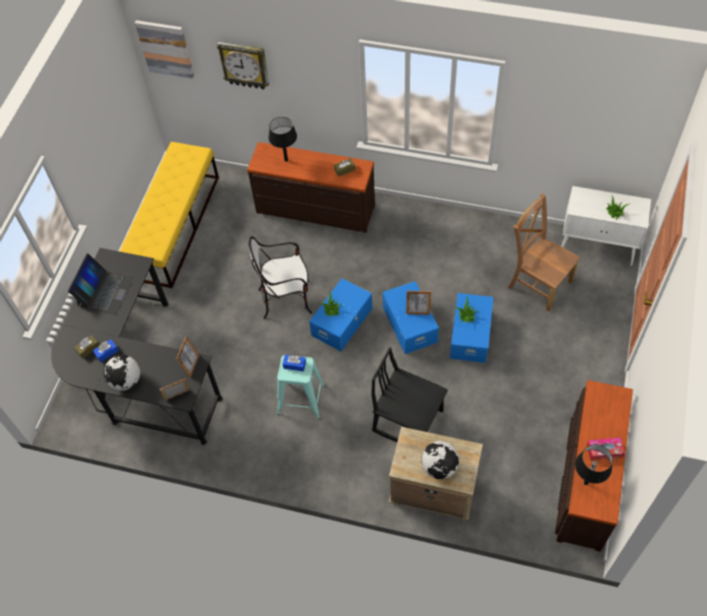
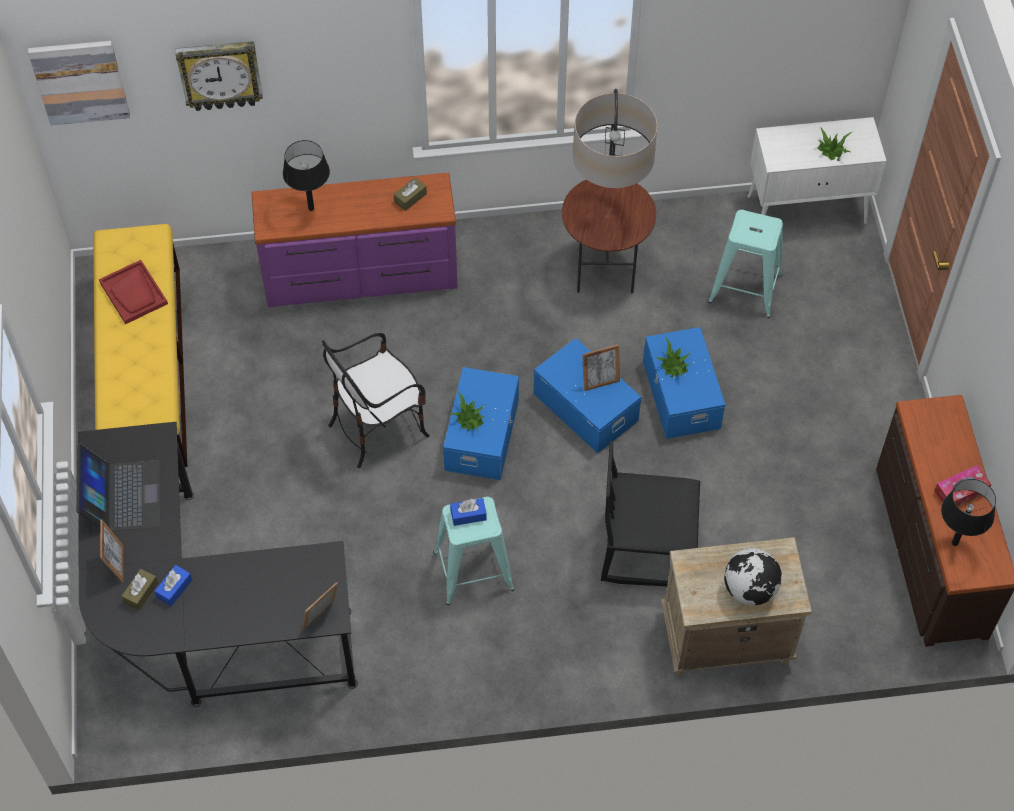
camera: 25 degrees left, 0 degrees up
(126, 381) = (227, 621): globe -> none
(174, 181) = (134, 293): none -> red tray
(191, 365) = (318, 564): picture frame -> picture frame (117, 564)
(315, 210) = (360, 276): brown dresser -> purple dresser
(457, 247) = (604, 269): none -> floor lamp
(537, 283) = (745, 288): brown chair -> turquoise stool

